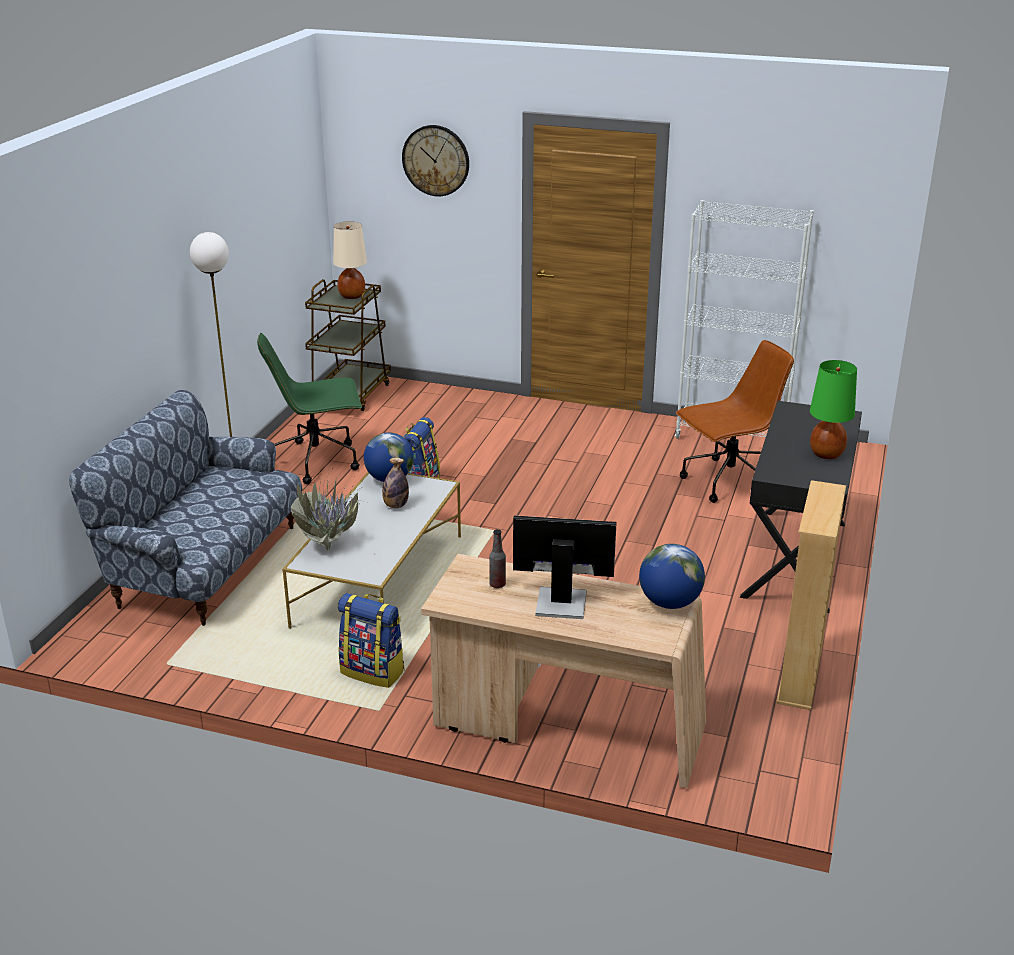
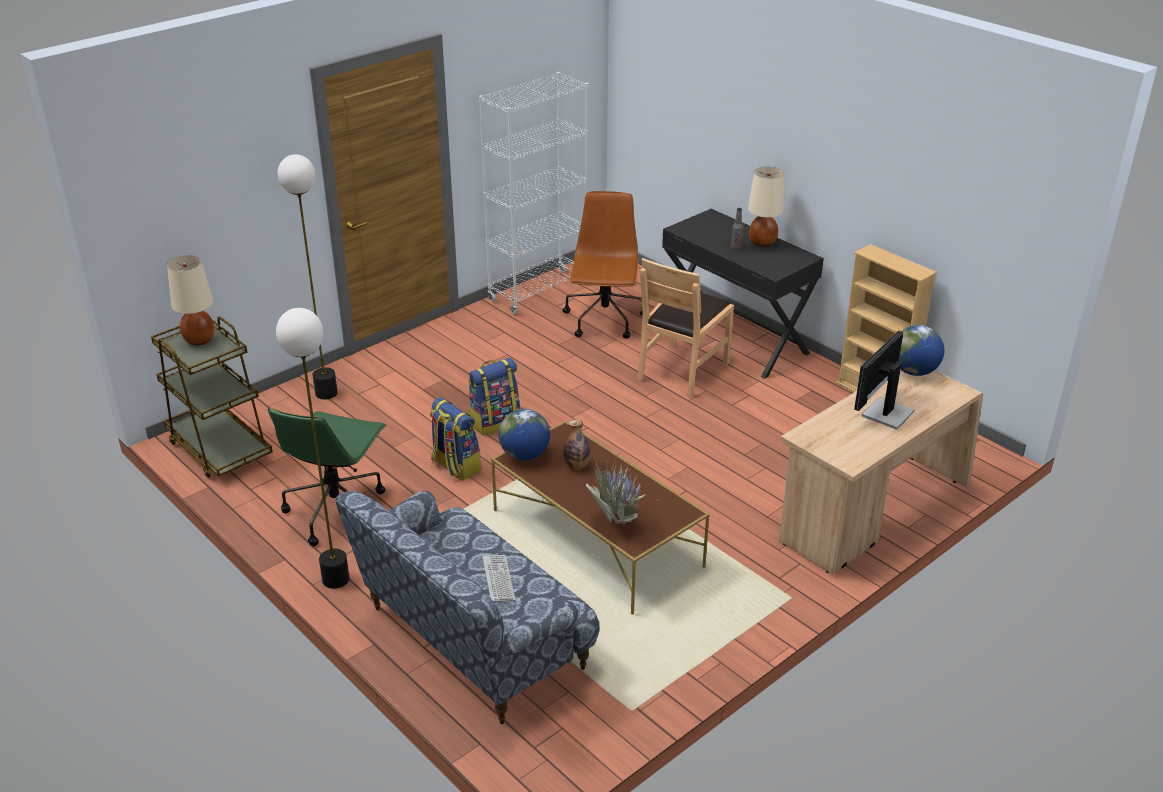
camera: 60 degrees left, 5 degrees up
(209, 515) = (498, 579): none -> keyboard
(373, 671) = (734, 584): backpack -> backpack (494, 422)
(380, 580) = (595, 538): white coffee table -> brown coffee table
(436, 160) = (228, 153): wall clock -> none
(462, 405) = (326, 393): none -> floor lamp
(497, 584) = (842, 432): bottle -> bottle (736, 248)
(694, 547) = (682, 370): none -> brown chair
(826, 454) = (762, 243): green table lamp -> beige table lamp

